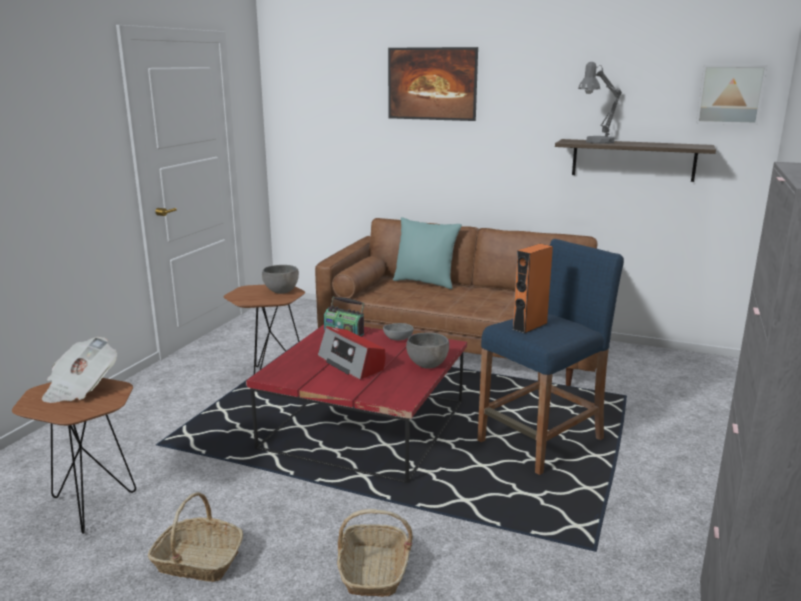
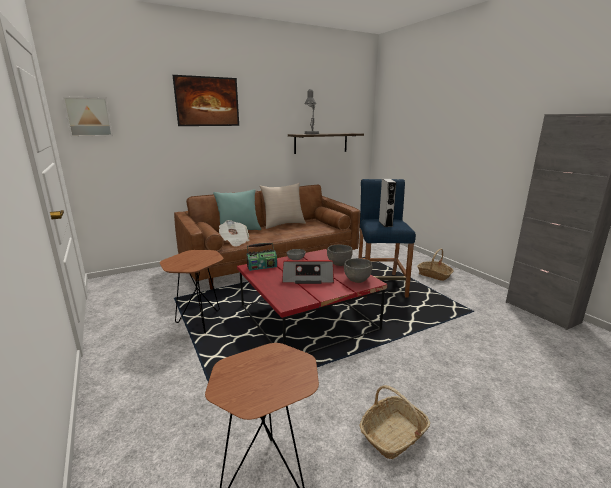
camera: 50 degrees left, 0 degrees up
(80, 388) = (250, 367): newspaper -> newspaper (234, 241)
(281, 291) = (199, 254): grey bowl -> grey bowl (357, 280)
(373, 570) = (450, 370): basket -> basket (434, 275)
(500, 291) = (283, 224): none -> beige pillow
(530, 326) = (385, 224): orange speaker -> grey speaker
(730, 94) = (356, 108): picture -> picture (88, 117)

